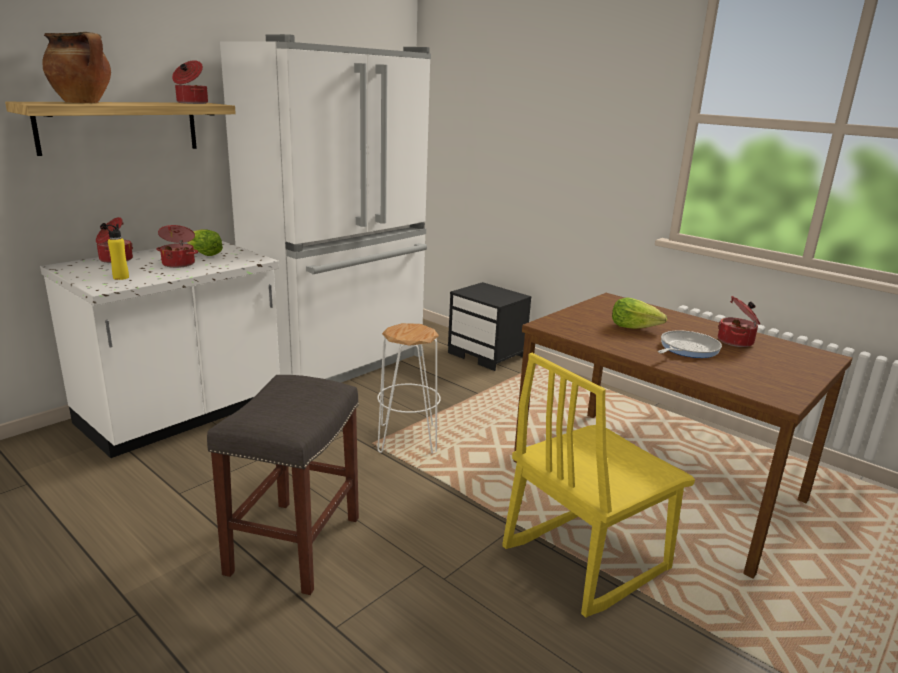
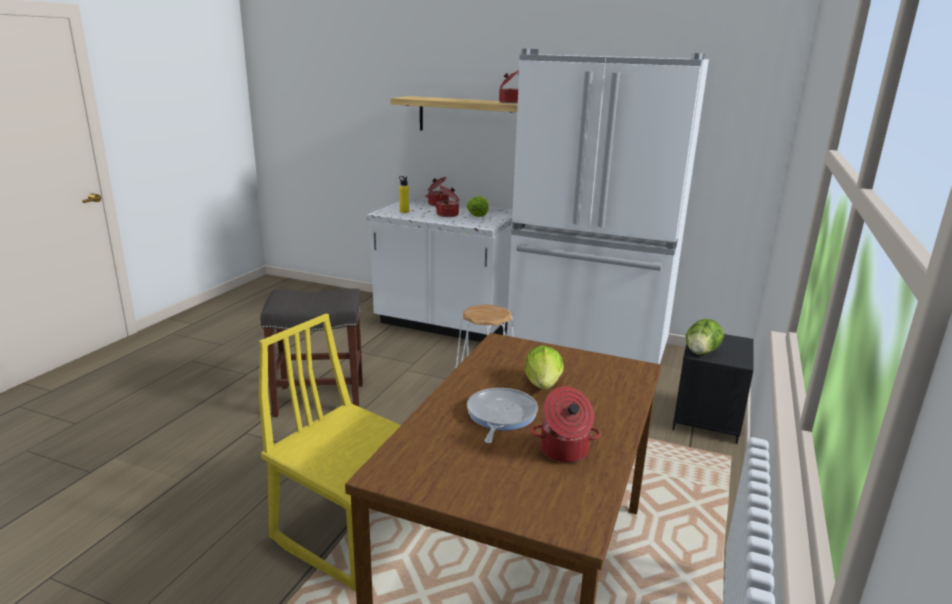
camera: 70 degrees right, 0 degrees up
(84, 103) = (434, 98): cooking pot -> none
(495, 300) = (701, 352): none -> lettuce
(686, 349) = (500, 416): frying pan -> frying pan turned 105 degrees counterclockwise

